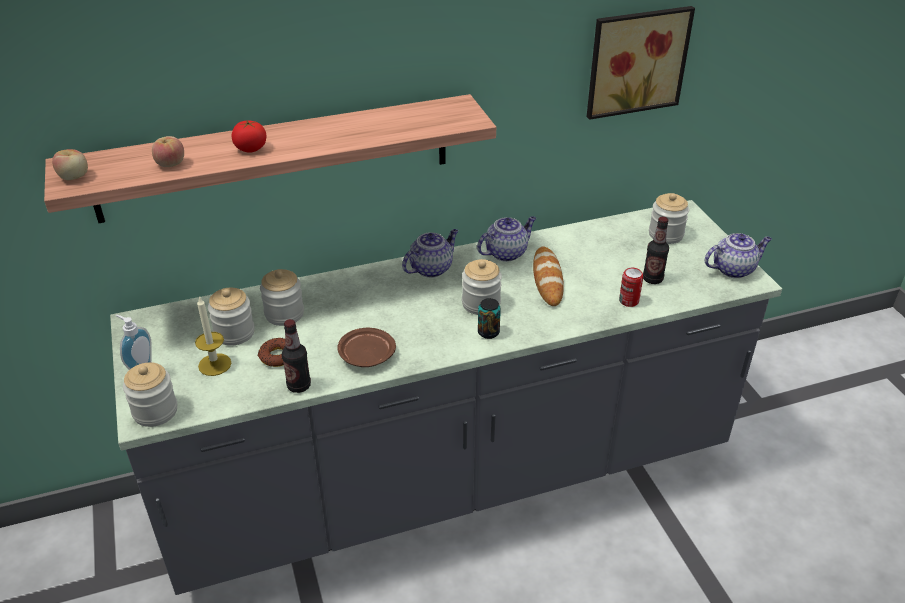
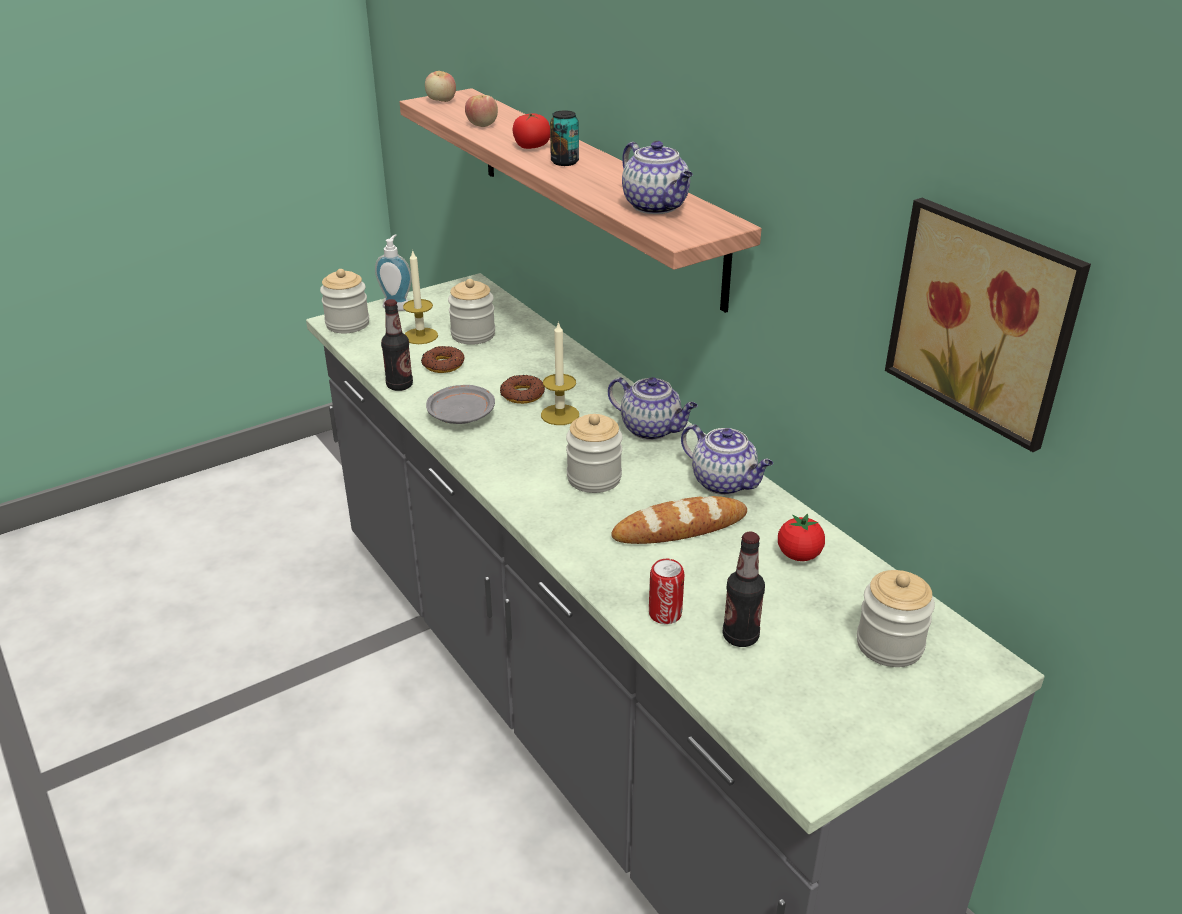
camera: 75 degrees right, 5 degrees down
(284, 314) = (515, 354): jar -> none
(352, 319) = (522, 394): none -> donut
(366, 355) = (461, 415): brown plate -> grey plate
(391, 305) = (560, 415): none -> candle
(488, 332) = (534, 492): can -> can (564, 162)
(586, 243) = (799, 555): none -> tomato
(733, 269) = (833, 743): teapot -> teapot (656, 206)

